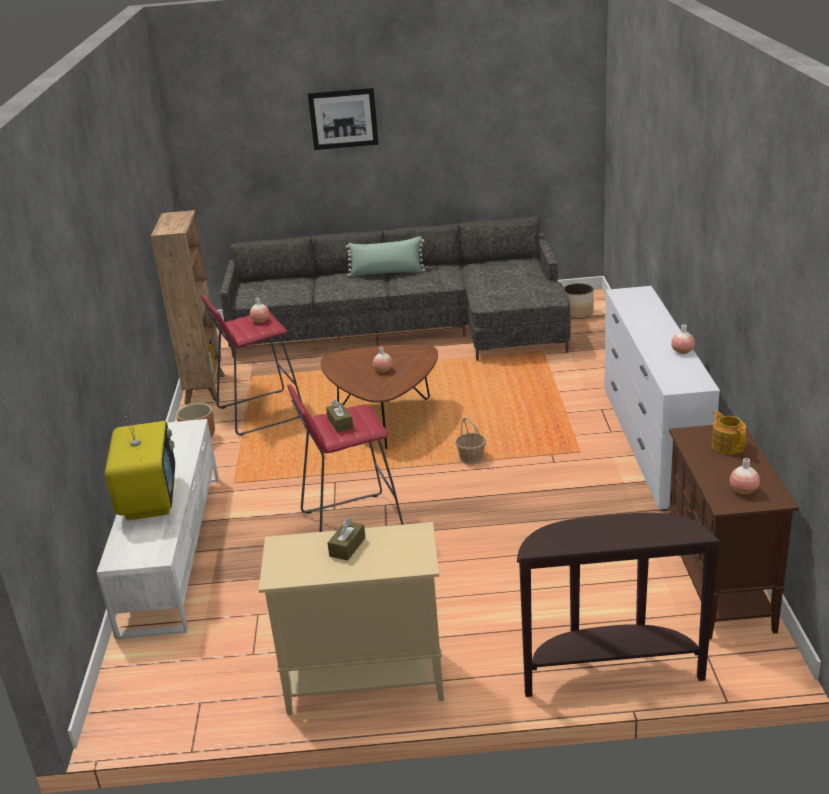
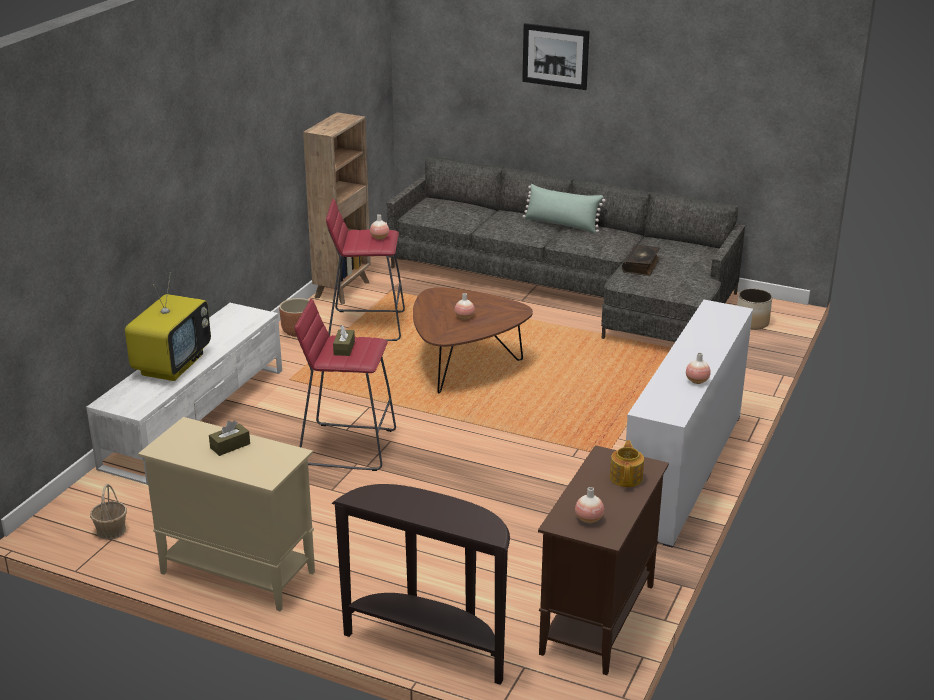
camera: 25 degrees right, 0 degrees up
(471, 458) = (503, 426): basket -> basket (111, 530)
(488, 286) = (641, 266): none -> book

